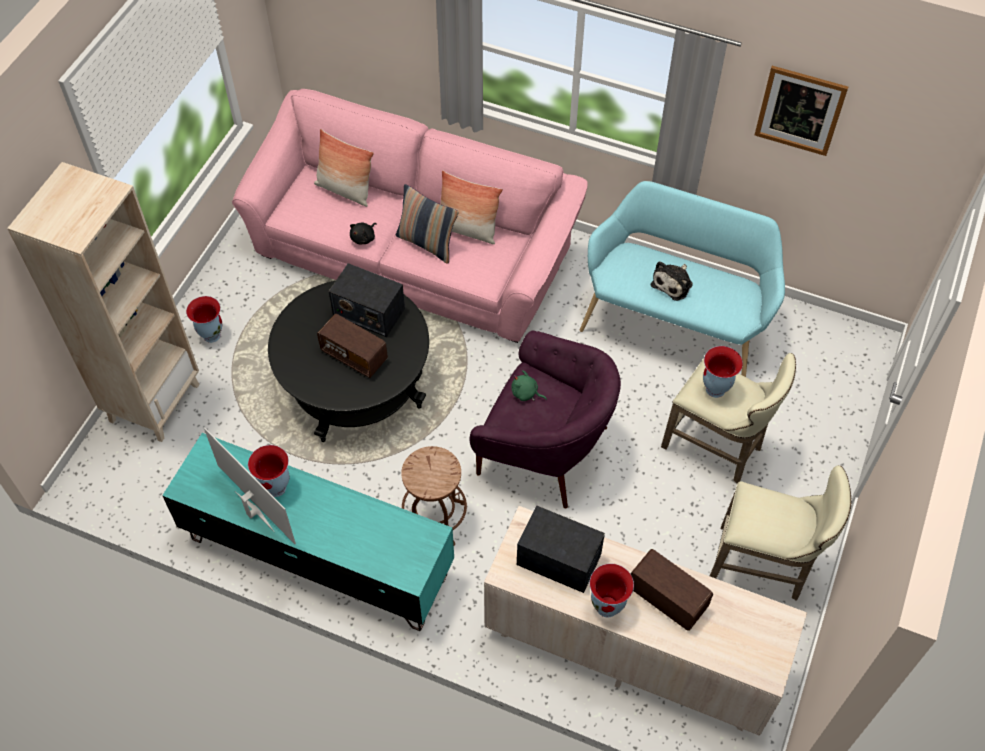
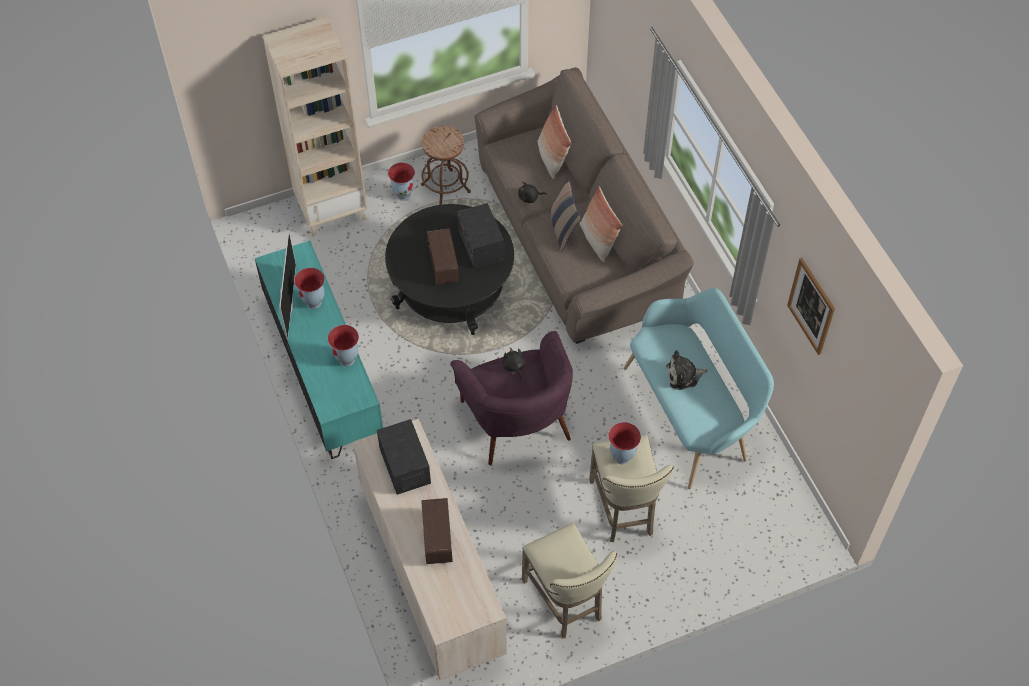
camera: 45 degrees right, 0 degrees up
(412, 254) = (575, 236): pink sofa -> brown sofa
(435, 519) = (408, 406): brown stool -> brown stool (445, 188)
(526, 393) = (514, 367): green plush toy -> black plush toy
(608, 606) = (400, 513): vase -> vase (347, 360)

